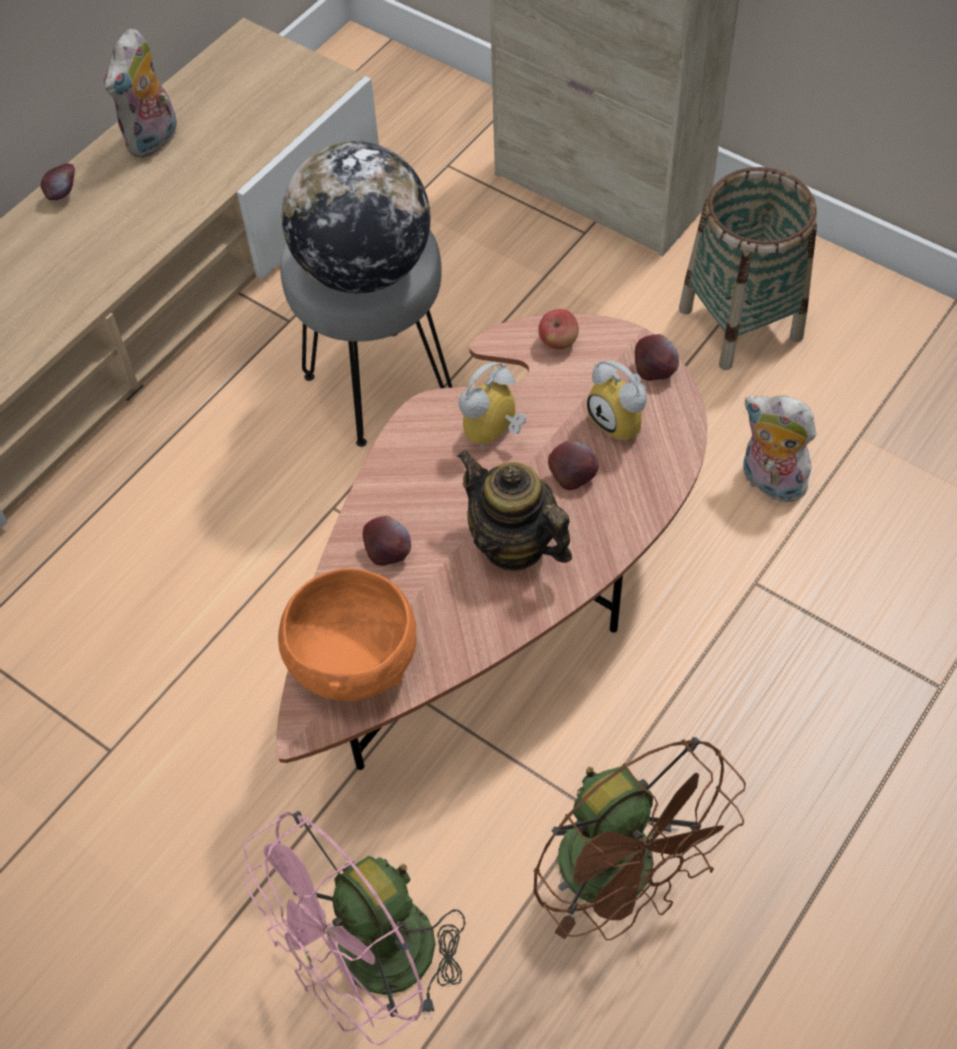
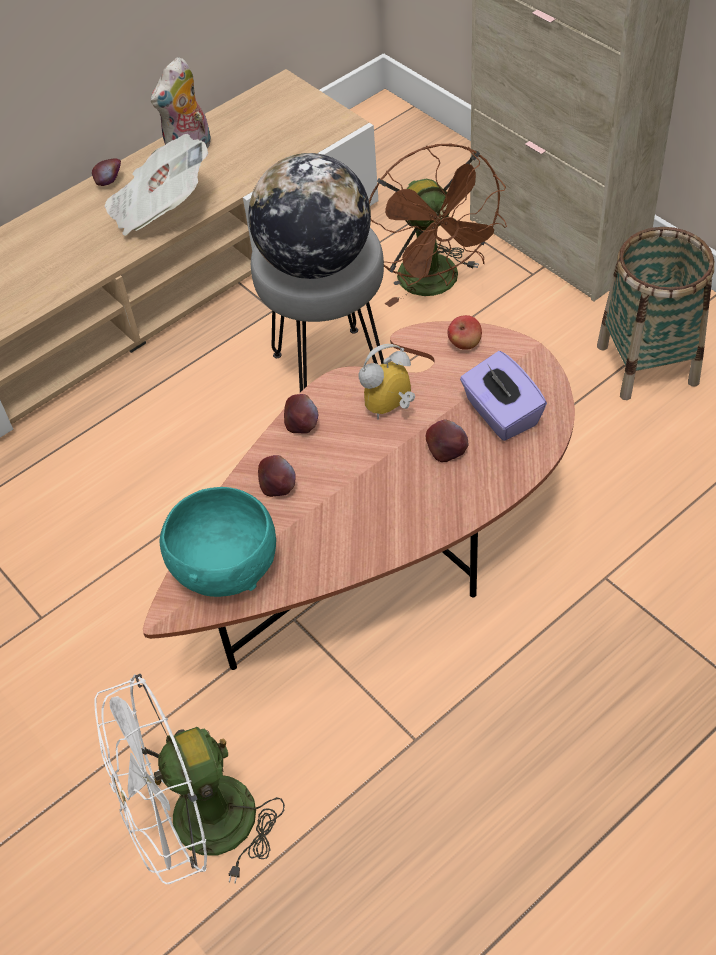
camera: 15 degrees right, 5 degrees down
(137, 220) = (160, 208): none -> newspaper
(352, 660) = (224, 566): orange bowl -> turquoise bowl
(370, 965) = (197, 829): pink fan -> white fan
(514, 544) = (382, 497): teapot -> none
(622, 421) = (501, 414): alarm clock -> purple tissue box
(623, 876) = (427, 800): brown fan -> brown fan (436, 285)
(655, 370) = (540, 378): apple -> apple (302, 425)
(769, 482) = (639, 497): plush toy -> none

